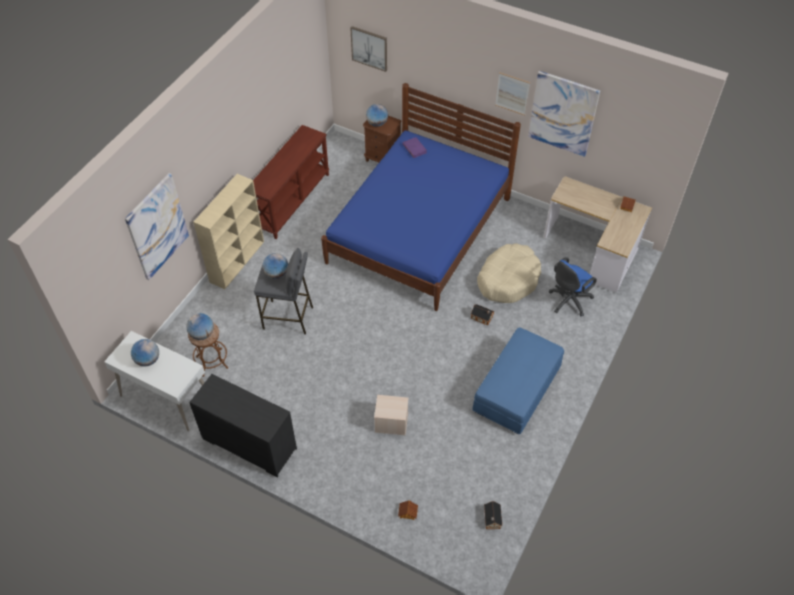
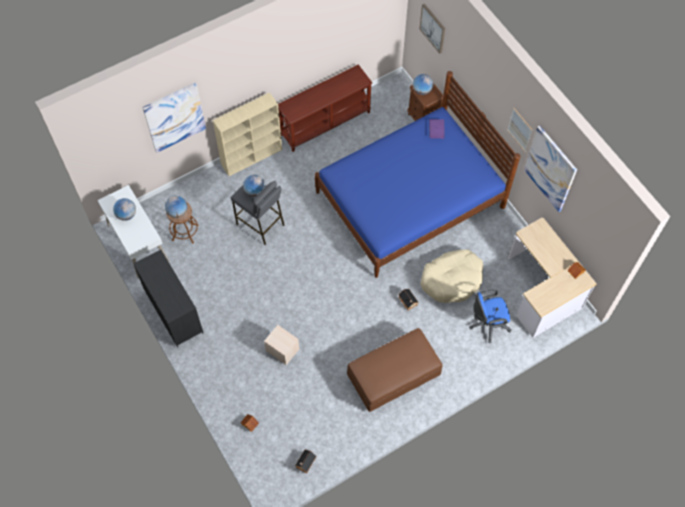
camera: 30 degrees right, 10 degrees up
(516, 389) = (393, 375): blue ottoman -> brown ottoman

